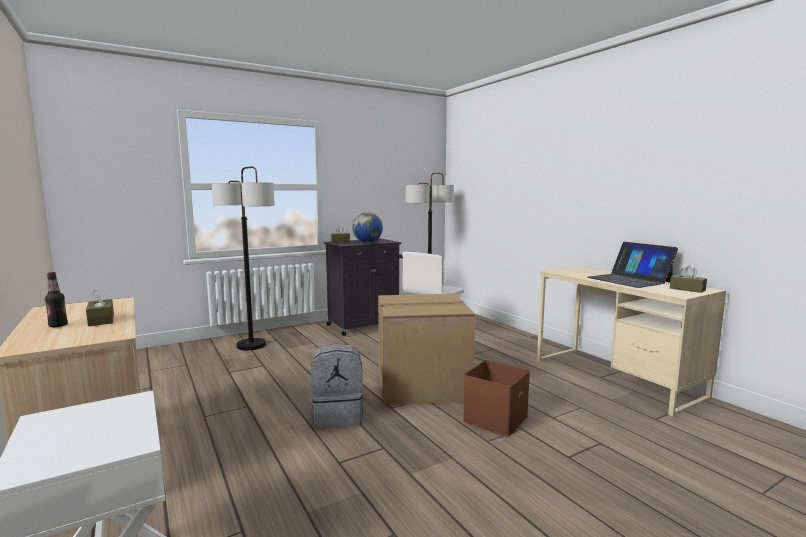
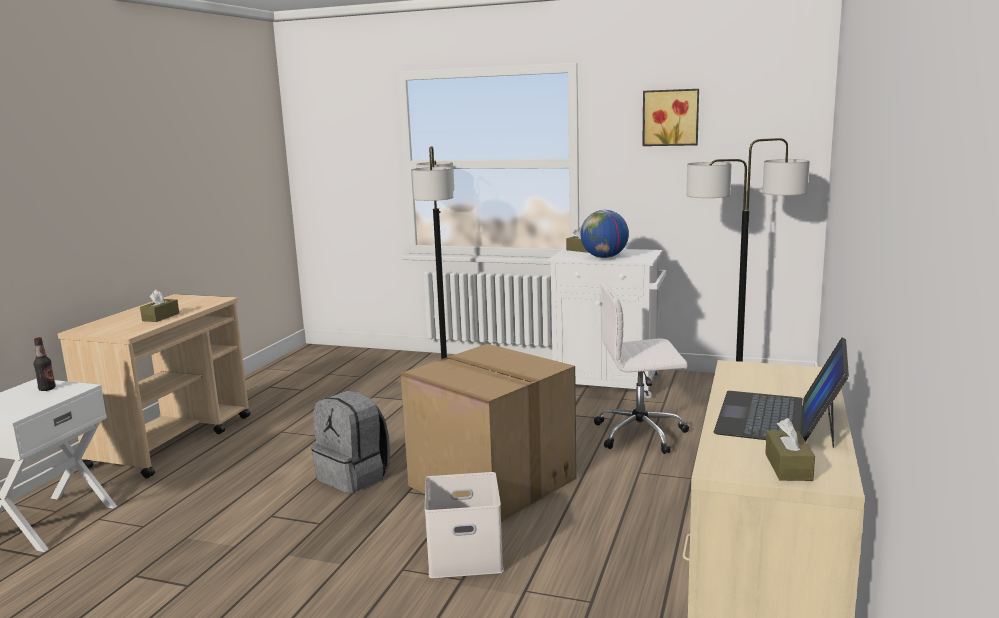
camera: 50 degrees right, 5 degrees up
(58, 325) = (135, 316): bottle -> bottle (47, 389)
(365, 325) = (608, 384): black cabinet -> white cabinet
(374, 161) = (670, 117): none -> picture
(495, 418) = (466, 554): brown storage box -> white storage box

